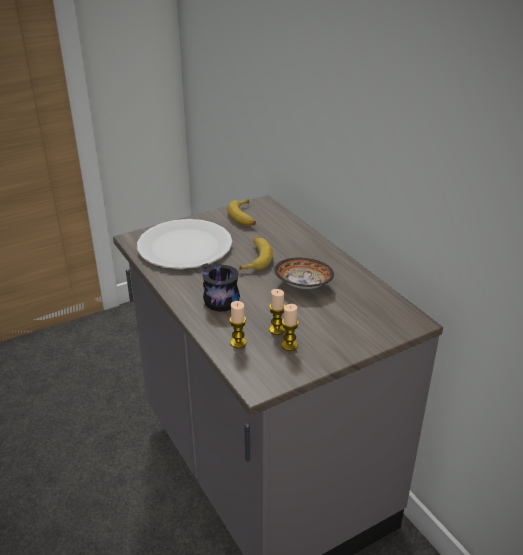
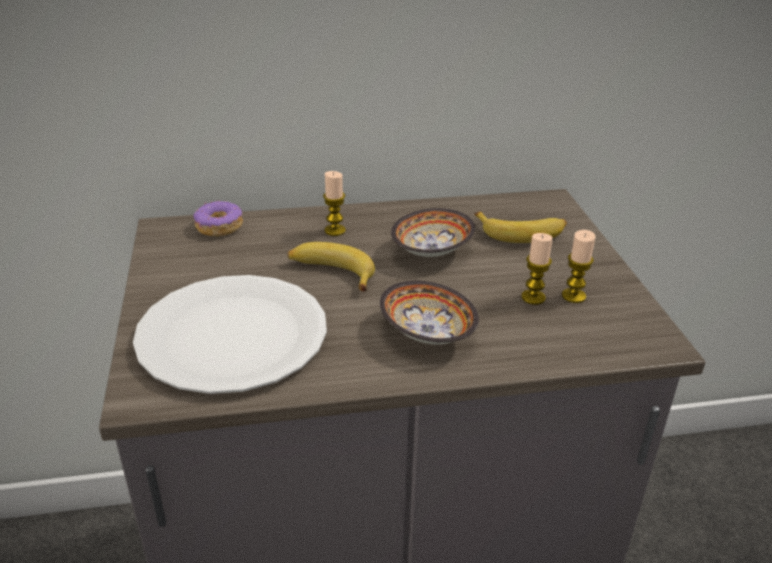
camera: 70 degrees left, 0 degrees up
(216, 299) = (427, 335): black mug -> bowl
(238, 343) = (554, 338): candle -> candle (335, 230)
(244, 217) = (192, 255): banana -> banana (521, 233)
(276, 216) = (219, 227): none -> donut

